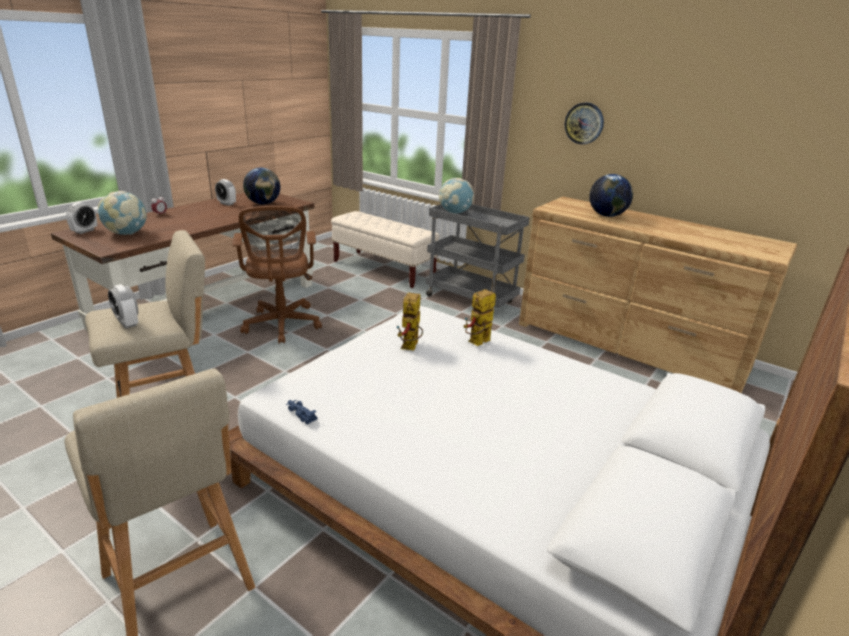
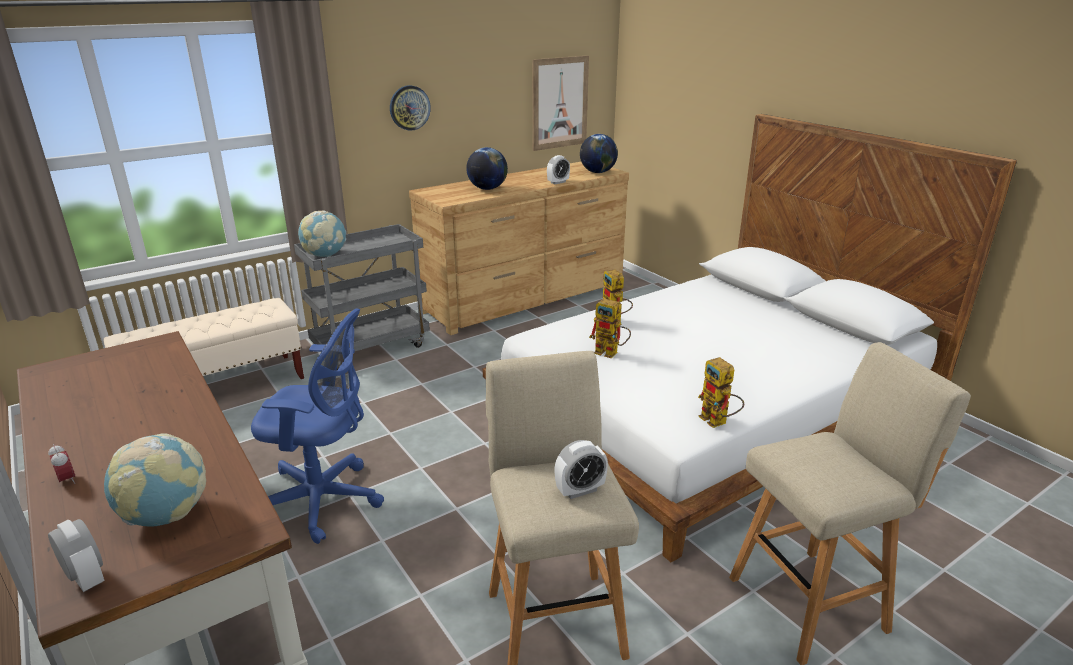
camera: 70 degrees left, 0 degrees up
(227, 203) = (81, 406): alarm clock -> alarm clock (558, 182)
(263, 204) = (129, 371): globe -> globe (598, 172)
(282, 325) = (324, 501): brown office chair -> blue office chair
(300, 413) = (718, 422): blue toy car -> toy robot
(773, 161) = (560, 103): none -> picture

